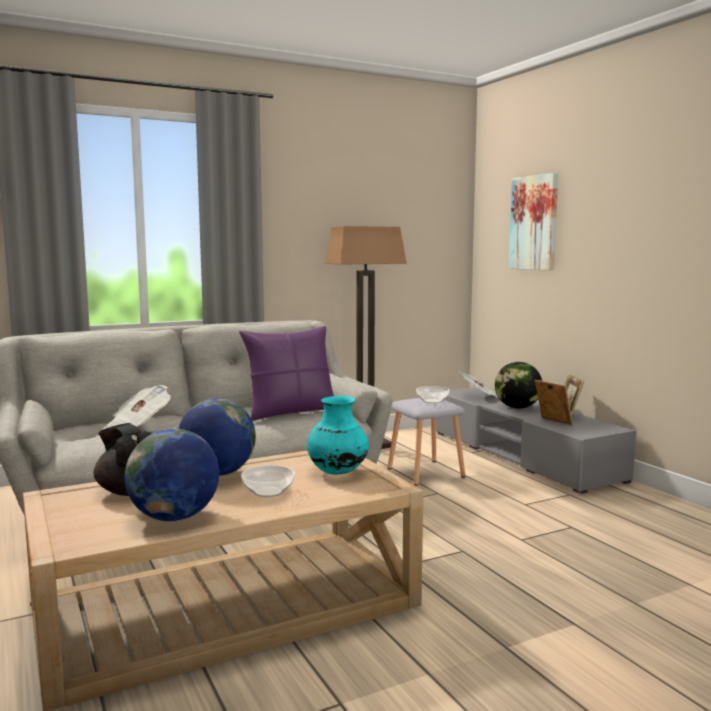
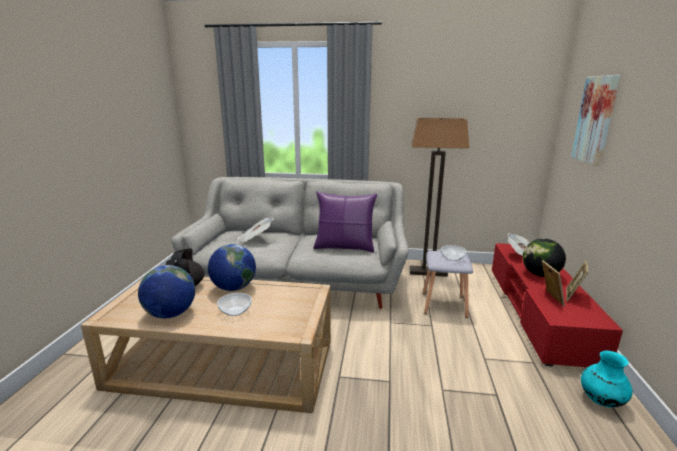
camera: 35 degrees right, 10 degrees up
(337, 472) = (291, 308): turquoise vase -> turquoise vase (601, 400)
(522, 455) = (538, 311): grey tv stand -> red tv stand

